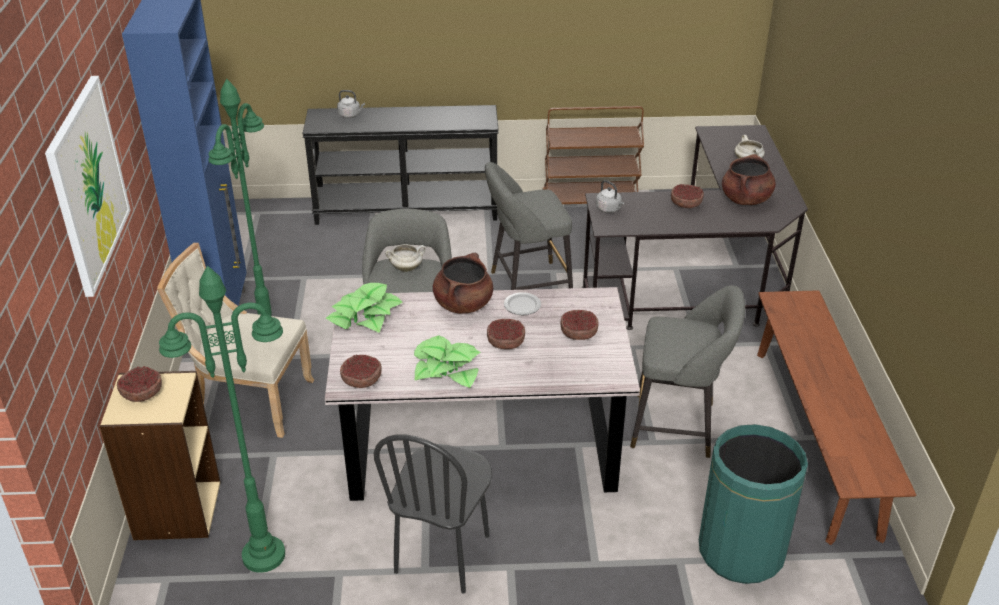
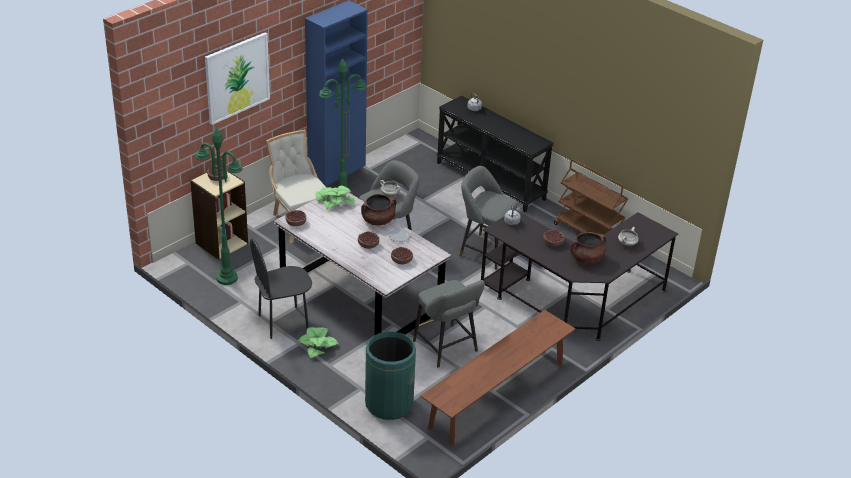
camera: 45 degrees right, 0 degrees up
(447, 368) = (331, 239): potted plant -> potted plant (317, 345)

